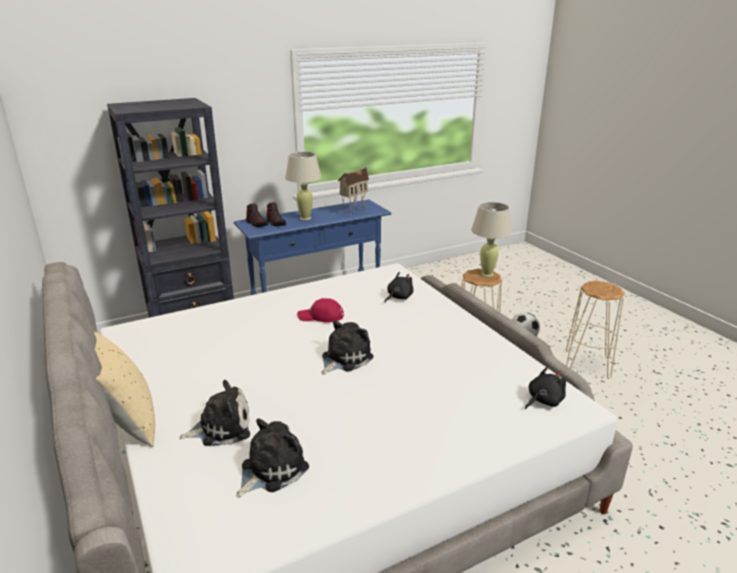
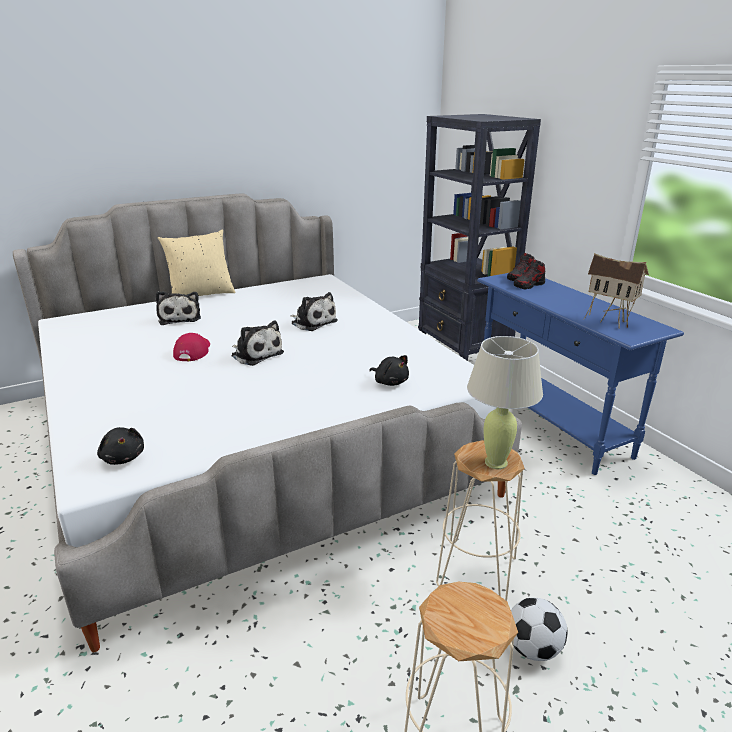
camera: 90 degrees right, 0 degrees up
(271, 469) = (123, 334): plush toy -> plush toy (312, 322)
(305, 218) = (556, 297): beige table lamp -> none
(321, 316) = (342, 342): red cap -> red cap (193, 351)

